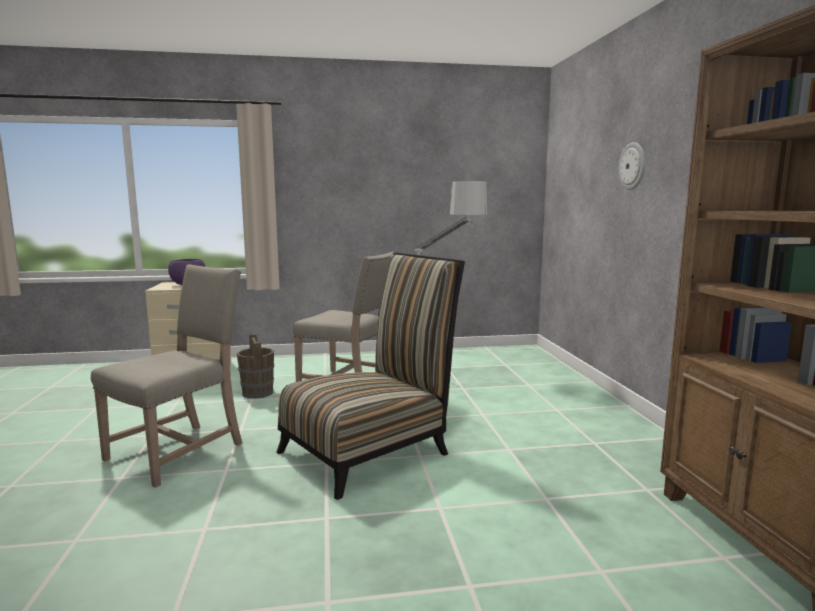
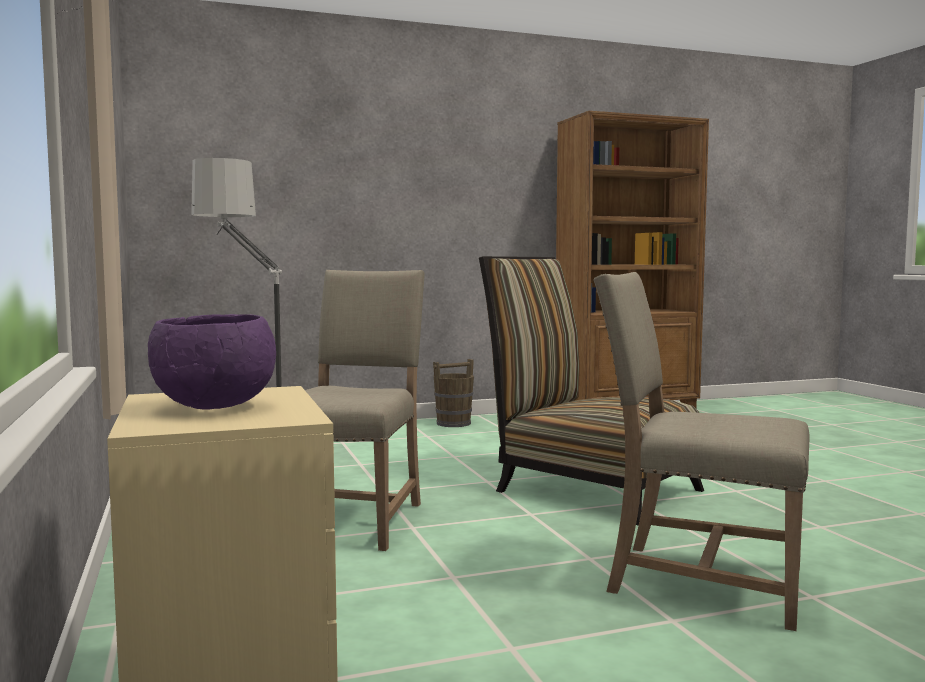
camera: 100 degrees left, 5 degrees down
(258, 393) = (412, 579): brown bucket -> brown bucket (453, 423)
(633, 166) = (374, 172): wall clock -> none

